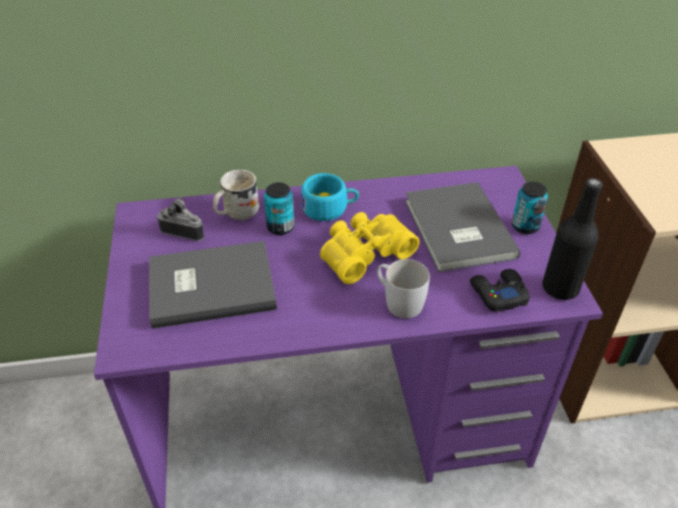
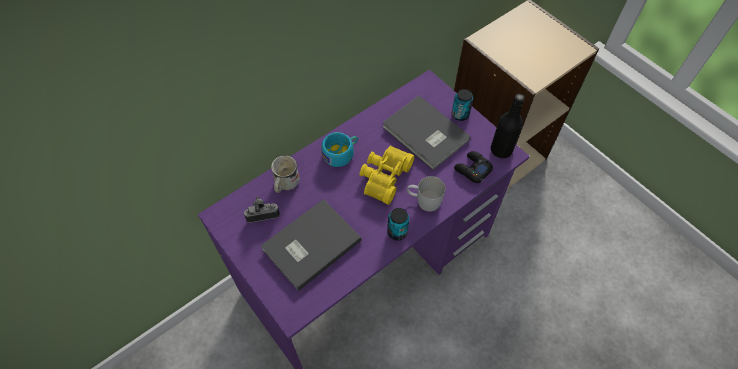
camera: 30 degrees left, 15 degrees up
(280, 227) = (321, 182): can -> can (397, 232)

